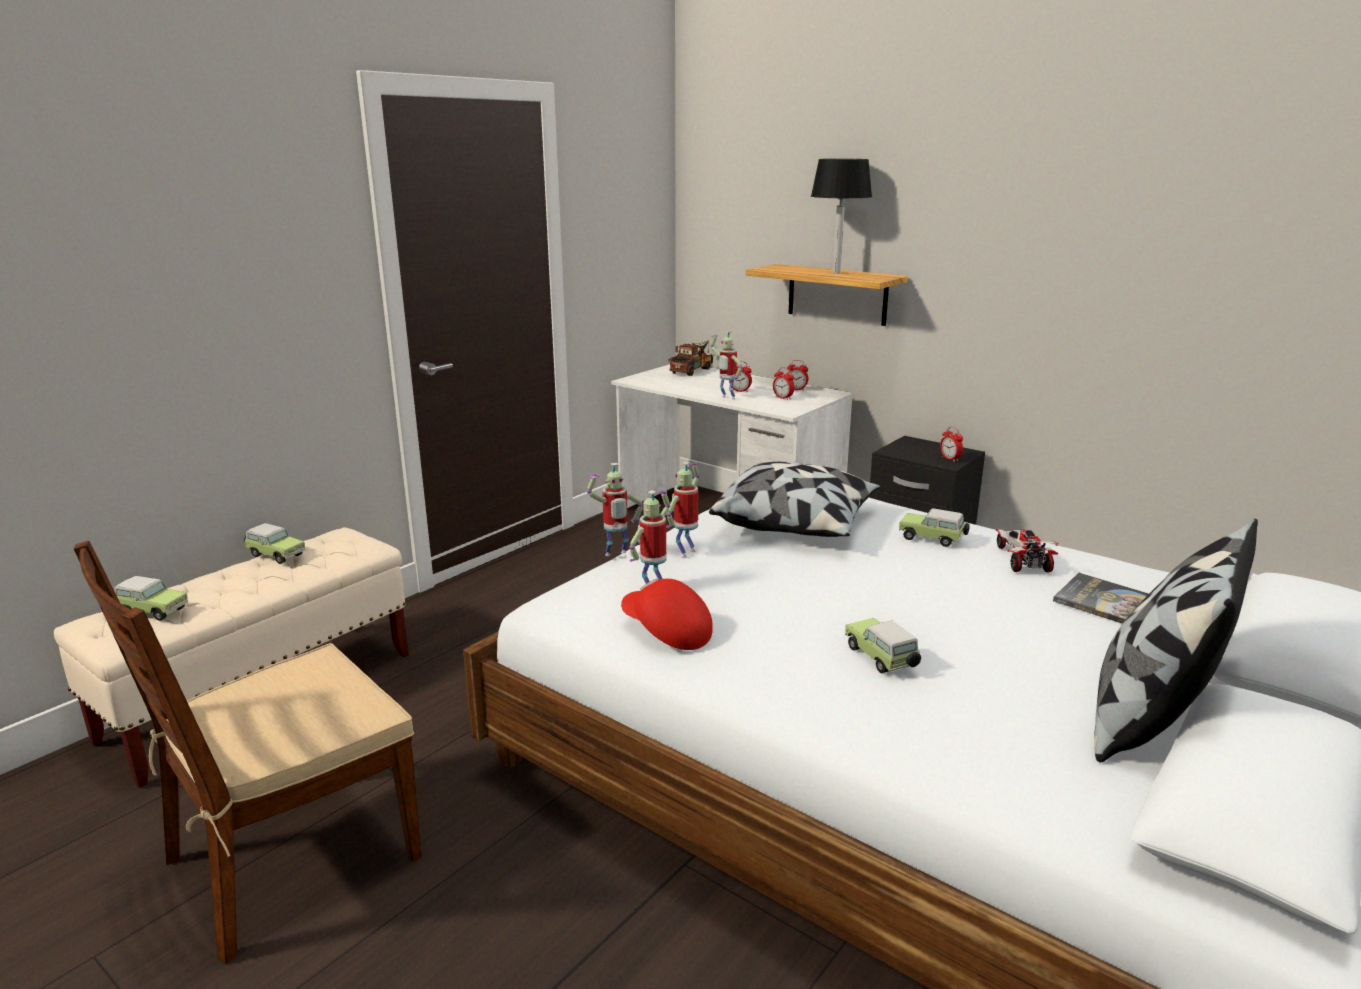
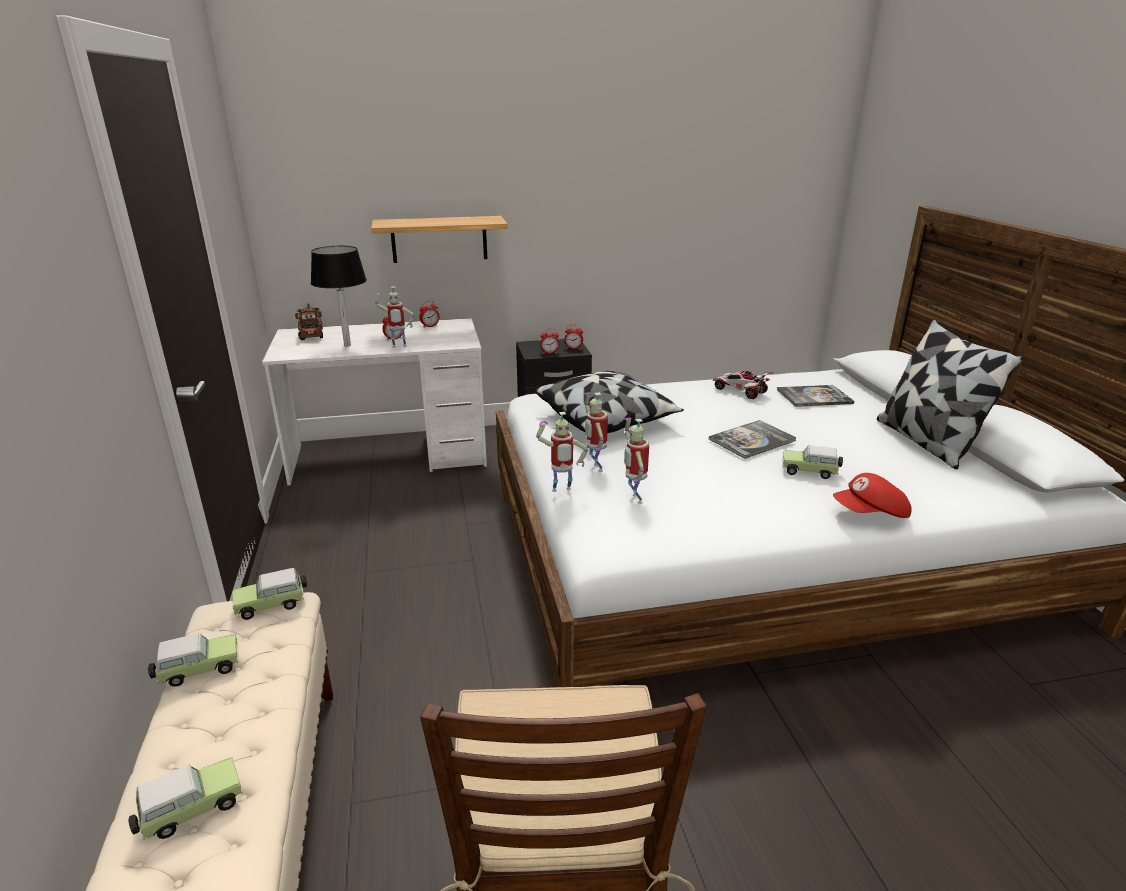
camera: 50 degrees left, 5 degrees up
(616, 555) = (561, 491): toy robot -> toy robot turned 60 degrees clockwise
(666, 632) = (704, 519): red cap -> red cap (870, 514)
(783, 398) = (437, 335): alarm clock -> alarm clock (549, 353)
(836, 273) = (450, 220): black table lamp -> black table lamp (347, 345)
(896, 603) = (752, 440): none -> book
(933, 539) = (686, 398): toy car -> toy car (273, 605)

